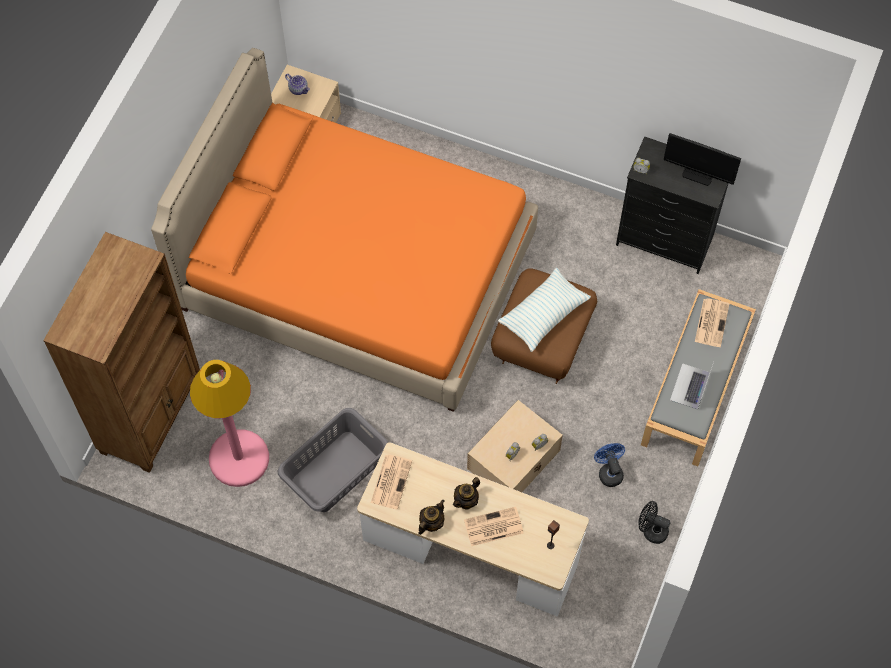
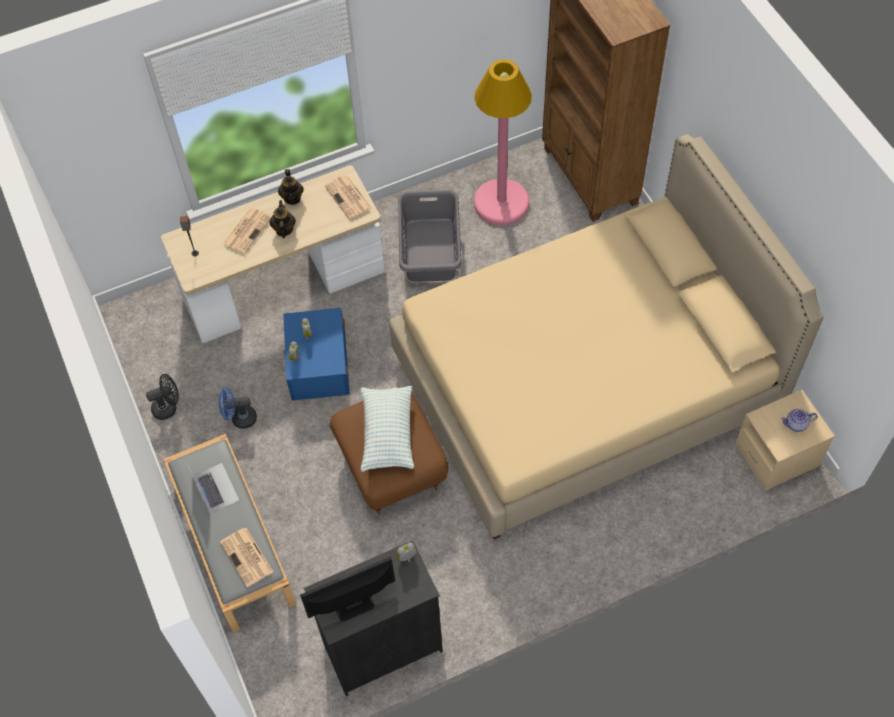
camera: 135 degrees right, 5 degrees down
(357, 273) = (584, 383): orange bed -> beige bed
(514, 459) = (318, 365): beige storage box -> blue storage box
(609, 471) = (239, 418): blue fan -> blue fan turned 150 degrees clockwise

